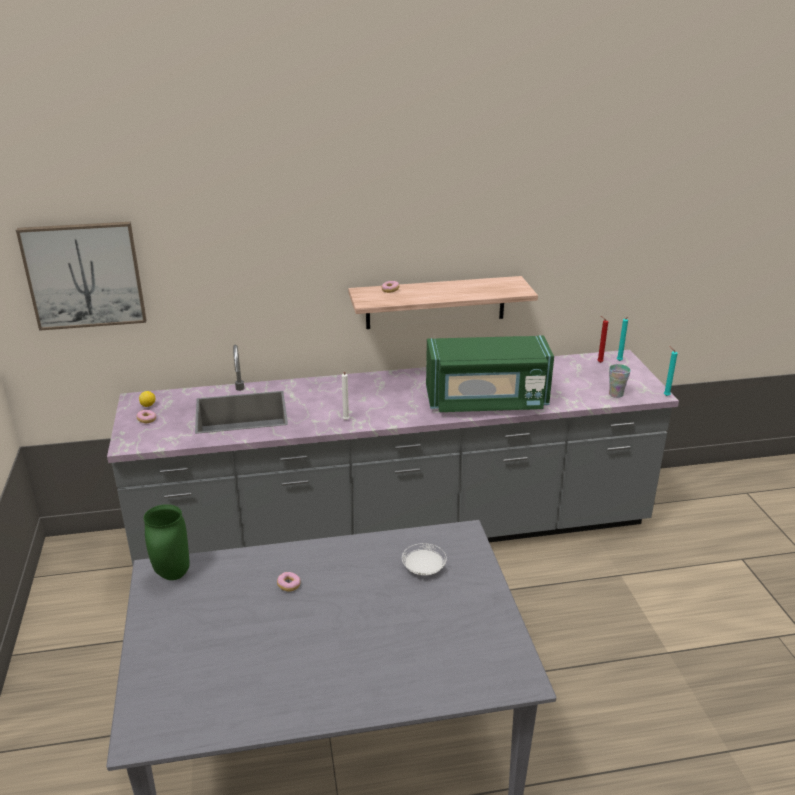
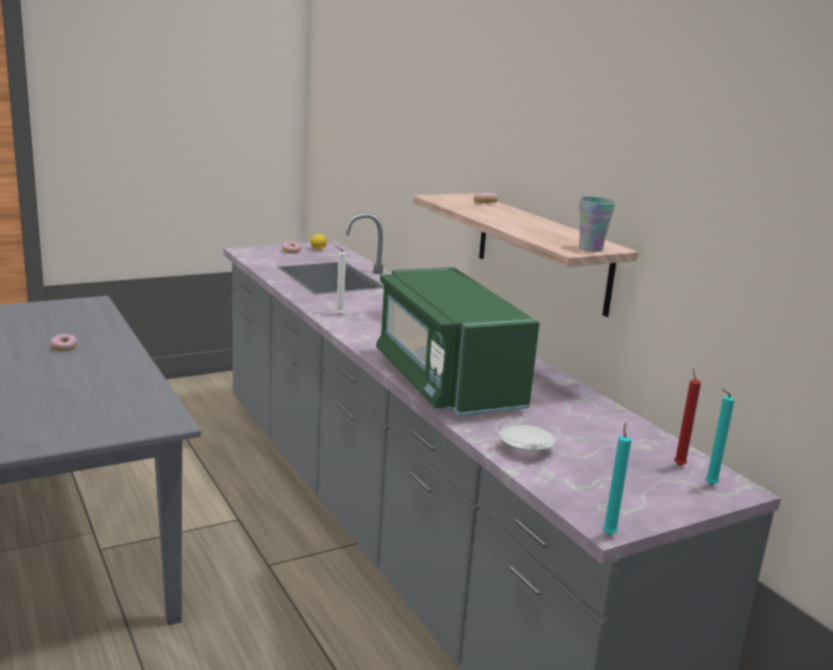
camera: 70 degrees right, 10 degrees down
(84, 275) = (340, 113): picture -> none
(174, 575) = (84, 308): green vase -> none
(423, 569) = (89, 404): white plate -> white plate (525, 449)
(616, 394) = (563, 480): cup -> cup (590, 249)

